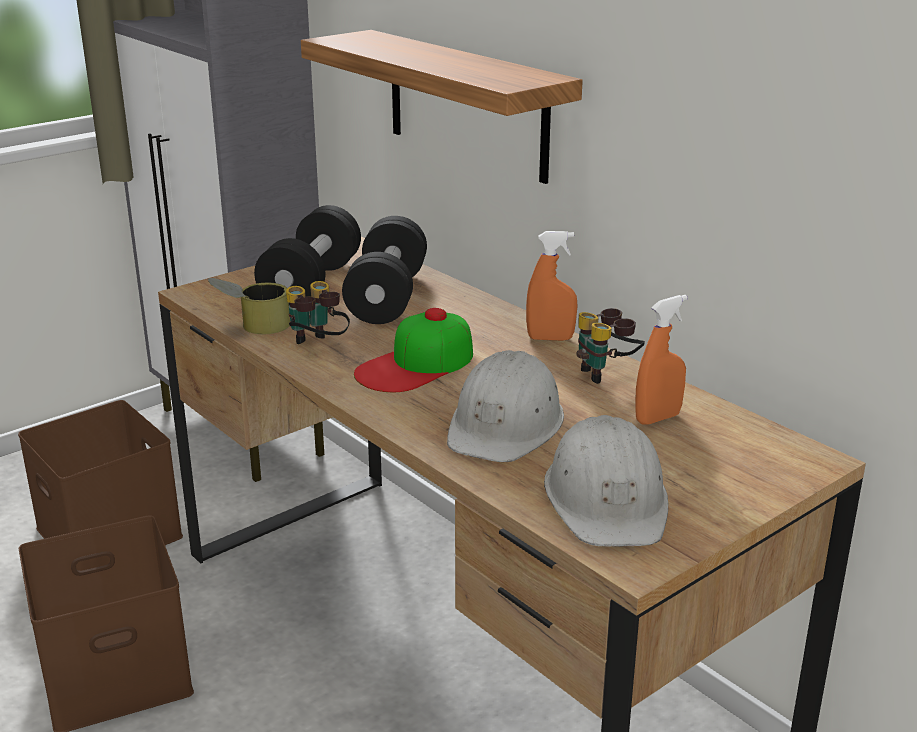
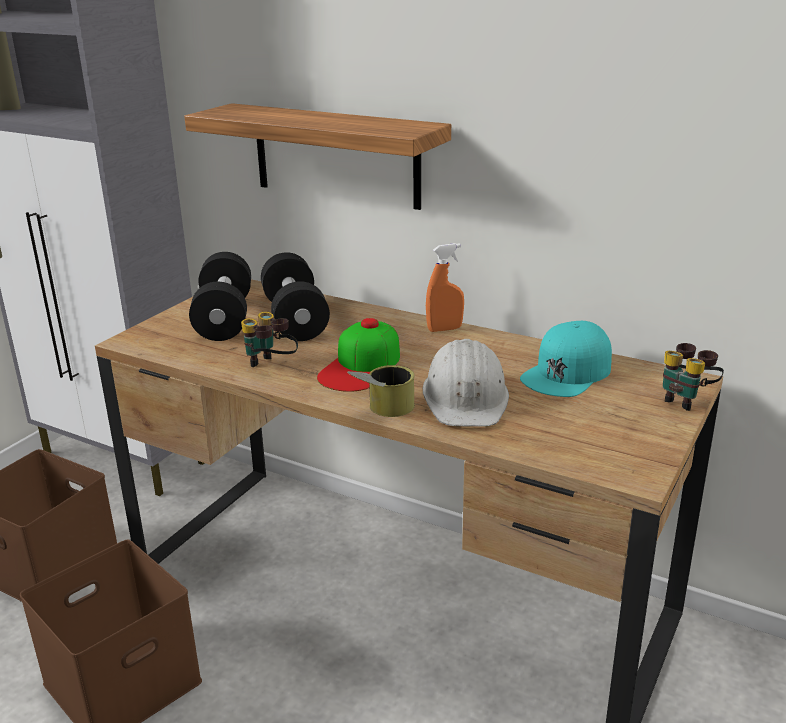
camera: 20 degrees left, 0 degrees up
(252, 327) = (203, 360): can -> can (381, 411)
(606, 373) = (506, 347): binoculars -> binoculars (686, 400)
(607, 499) = (582, 437): white hard hat -> none
(658, 418) = (567, 372): orange spray bottle -> turquoise cap

